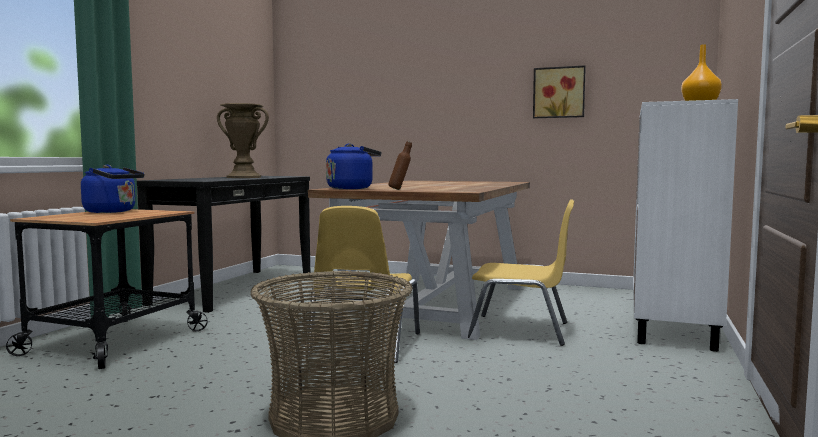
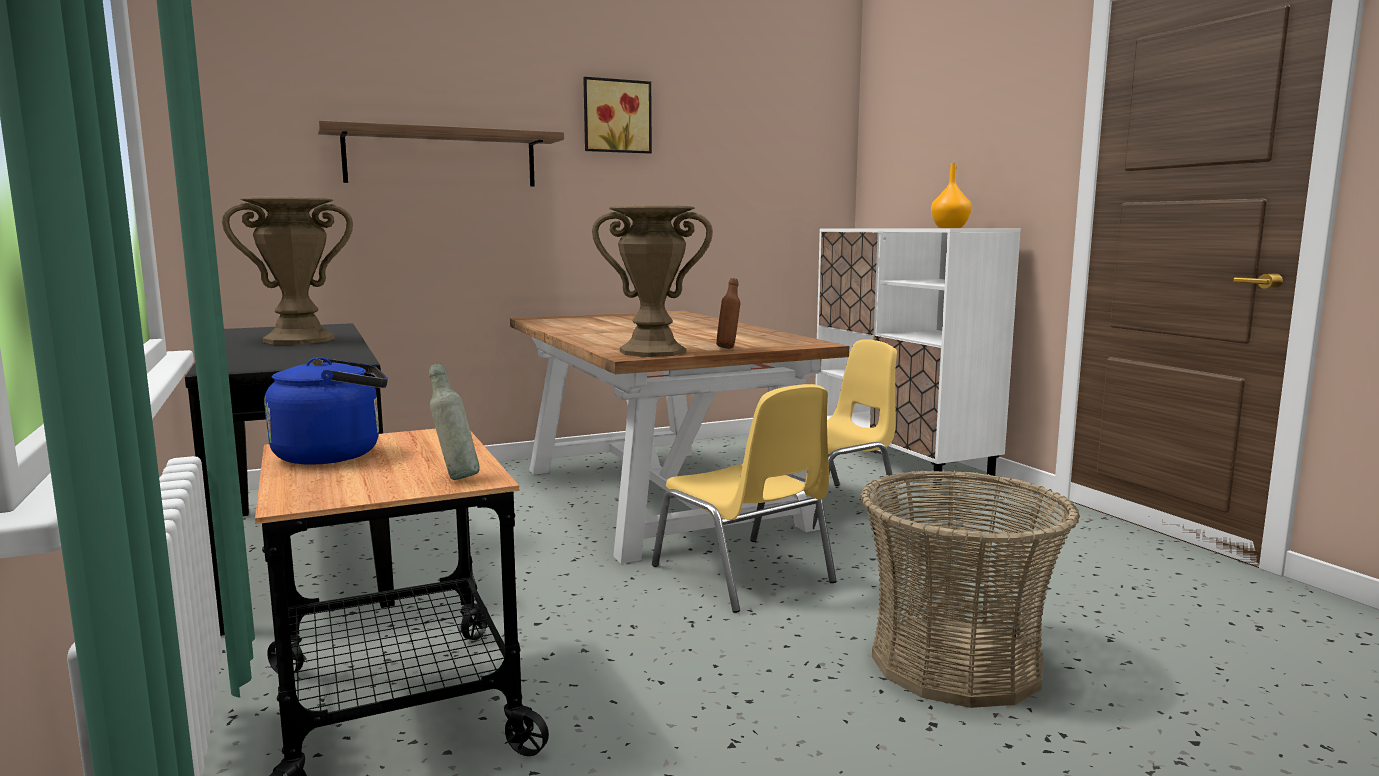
camera: 45 degrees left, 5 degrees up
(94, 219) = (455, 478): none -> grey bottle
(352, 188) = (653, 352): blue kettle -> brown vase
(381, 83) = (441, 158): none -> shelf
(559, 92) = (703, 190): picture -> picture (616, 116)

